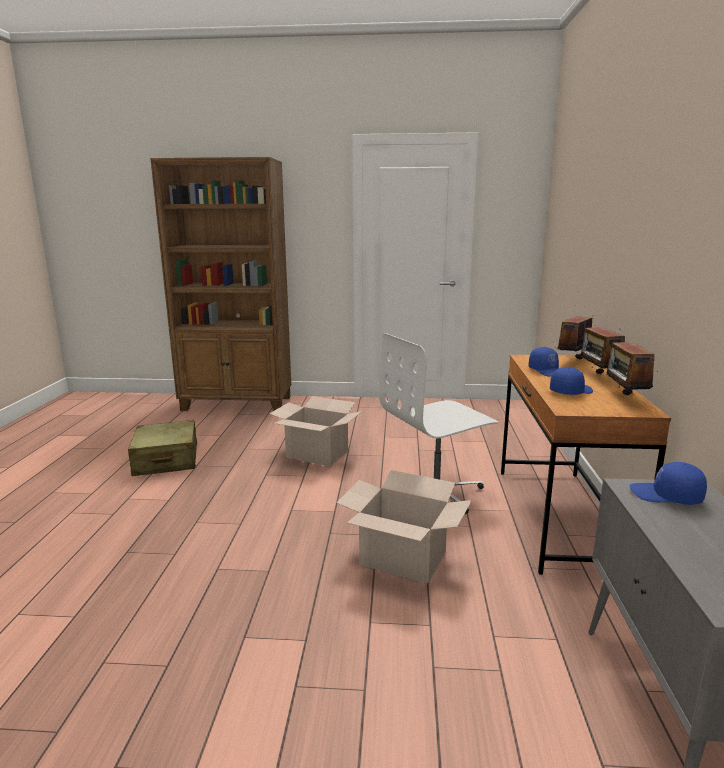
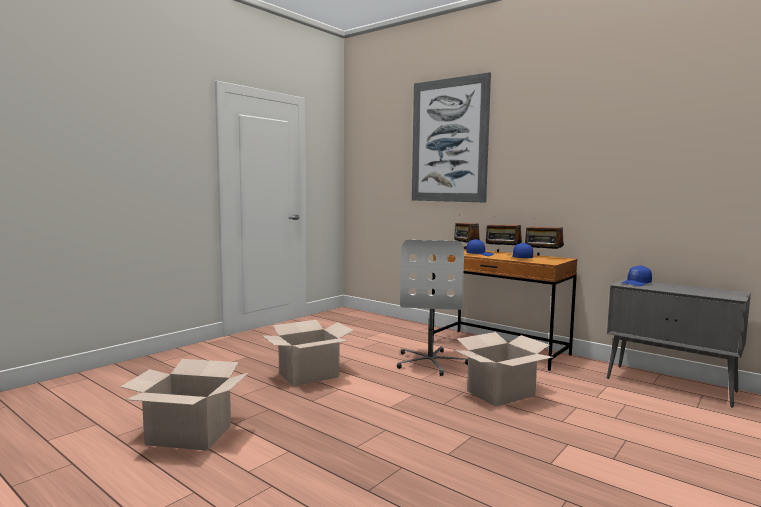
camera: 55 degrees left, 10 degrees down
(166, 460) = (190, 435): beige suitcase -> cardboard box
(237, 404) = (120, 374): brown bookcase -> none
(604, 183) = (449, 140): none -> picture

